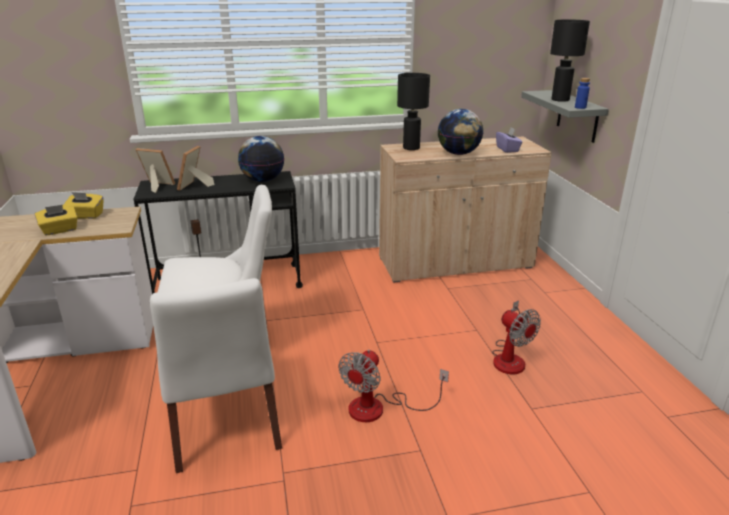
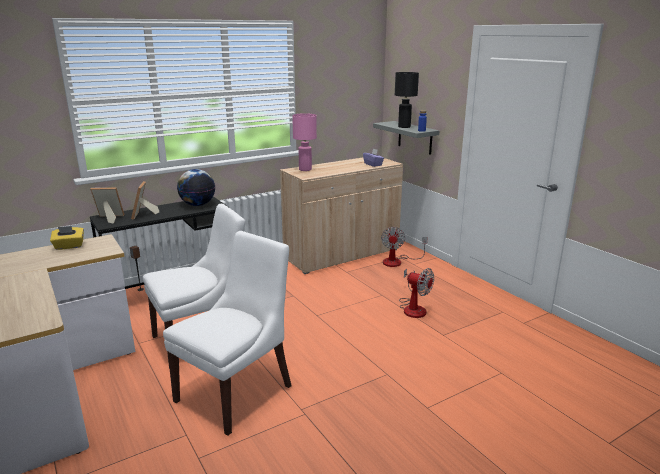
camera: 20 degrees left, 5 degrees down
(60, 230) = (57, 259): yellow tissue box -> none
(224, 426) = (237, 391): white chair -> white chair turned 105 degrees counterclockwise
(379, 408) = (344, 355): fan -> fan (397, 261)
(411, 148) = (305, 169): black table lamp -> pink table lamp
(458, 154) = (342, 170): globe -> none

